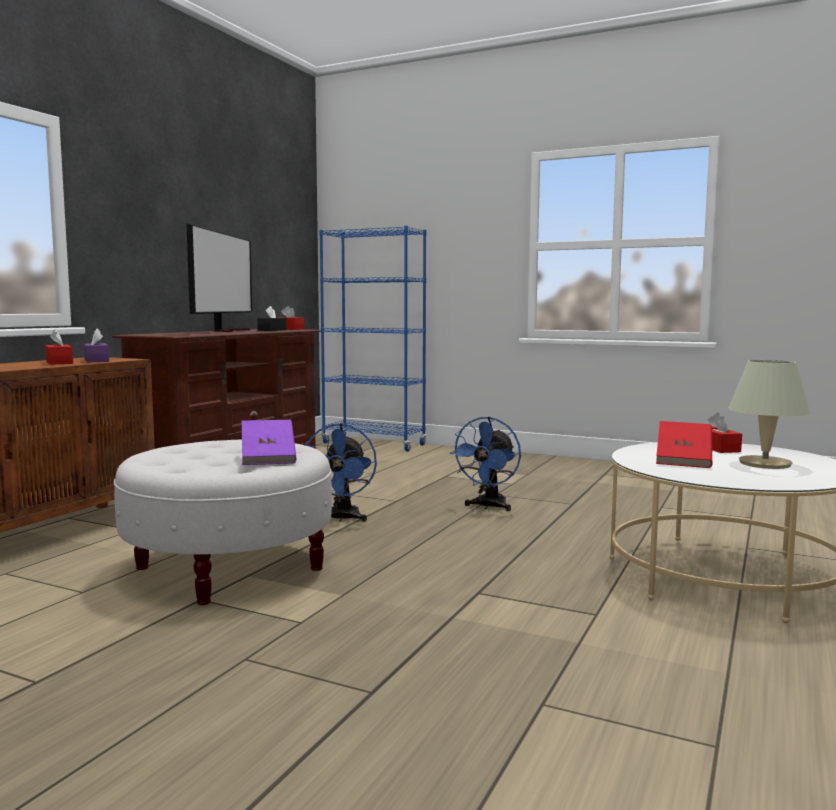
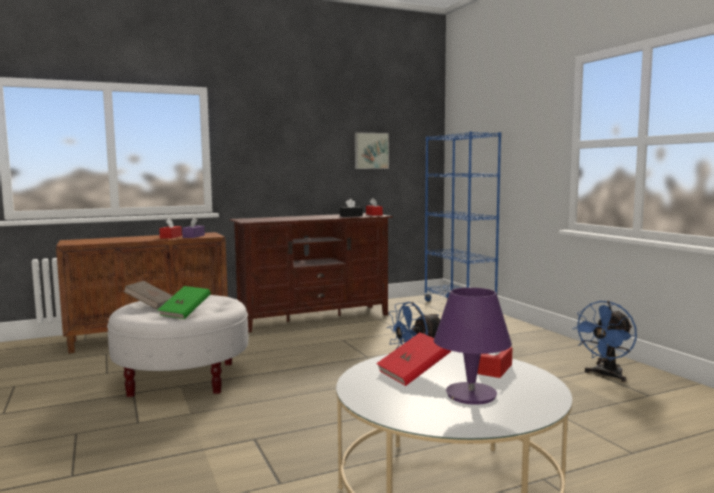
camera: 40 degrees right, 0 degrees up
(175, 459) = (150, 305): none -> brown book
(227, 331) = (317, 216): television -> none
(252, 244) = (371, 151): none -> picture
(268, 458) = (185, 313): purple book -> green book
(342, 519) = (305, 362): blue fan -> blue fan (606, 375)
(765, 464) = (470, 395): beige table lamp -> purple table lamp

